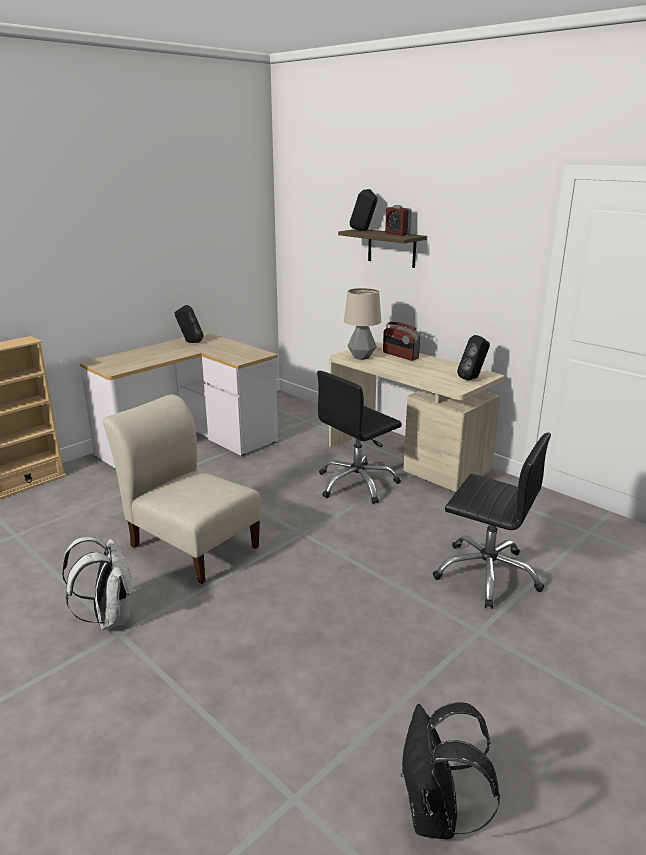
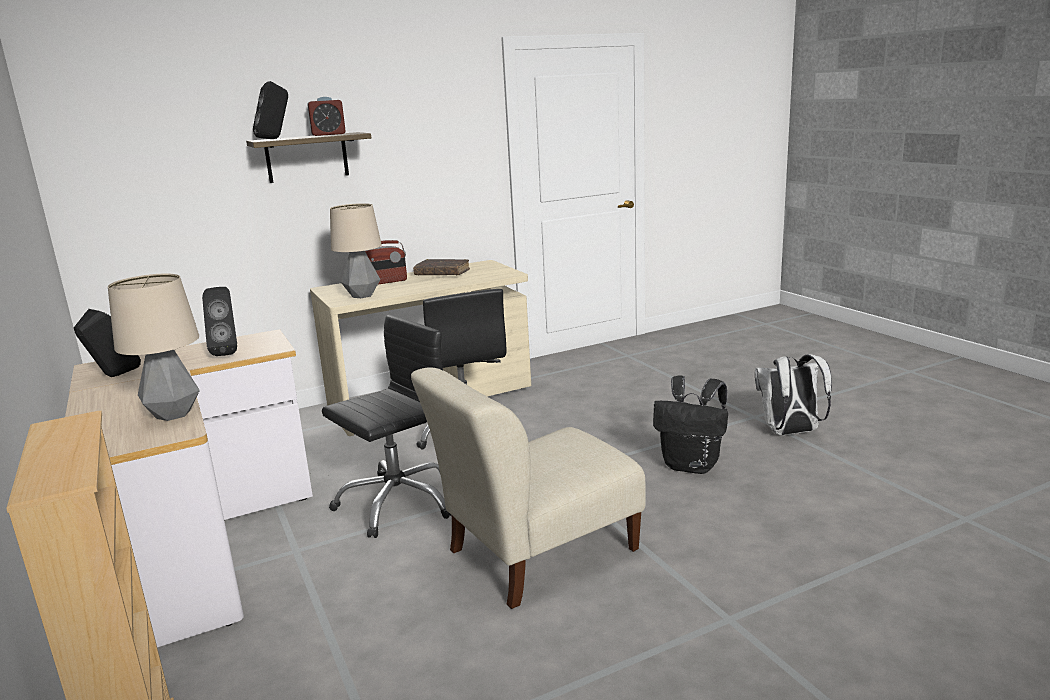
camera: 70 degrees left, 5 degrees down
(109, 617) = (691, 629): white backpack -> white backpack (790, 433)
(136, 365) = (173, 414): none -> table lamp
(436, 815) = (961, 464): black backpack -> black backpack (692, 466)
(440, 367) = (442, 273): none -> brown book
(473, 378) = (489, 267): black speaker -> black speaker (227, 352)
(487, 574) = (673, 400): black office chair -> black office chair (397, 502)

